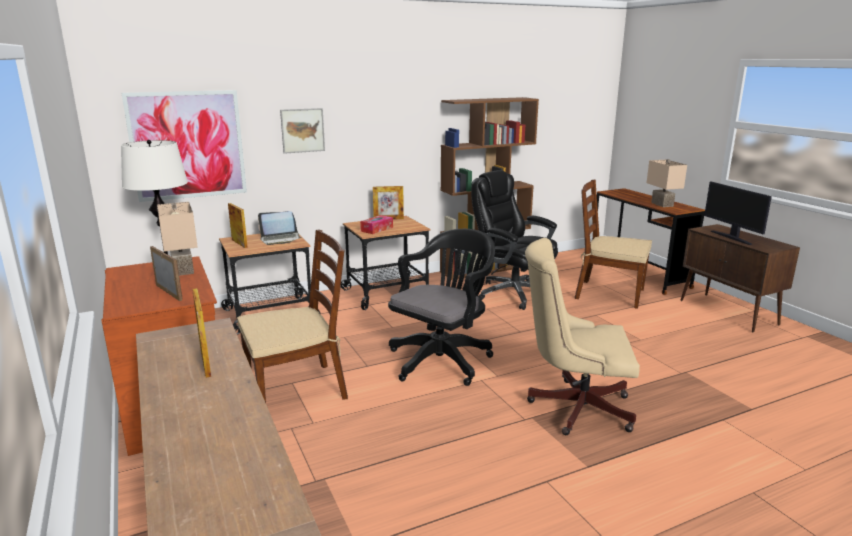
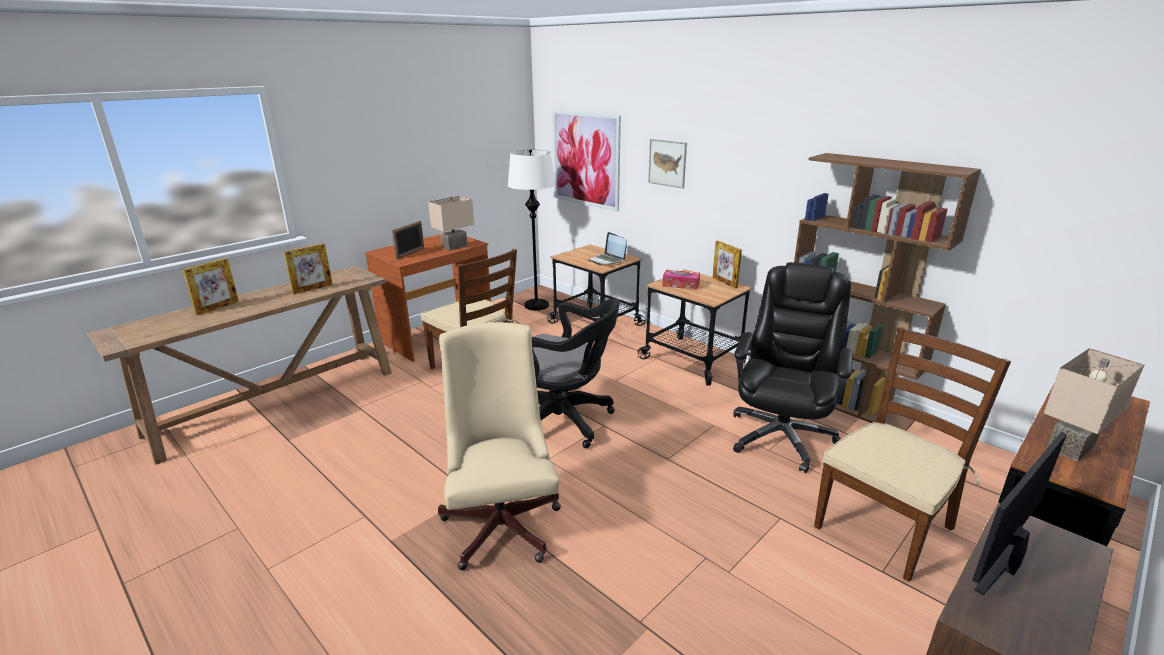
camera: 70 degrees right, 5 degrees up
(239, 243) = (582, 252): picture frame -> picture frame (217, 308)
(608, 294) = (884, 526): brown chair -> brown chair turned 45 degrees clockwise

